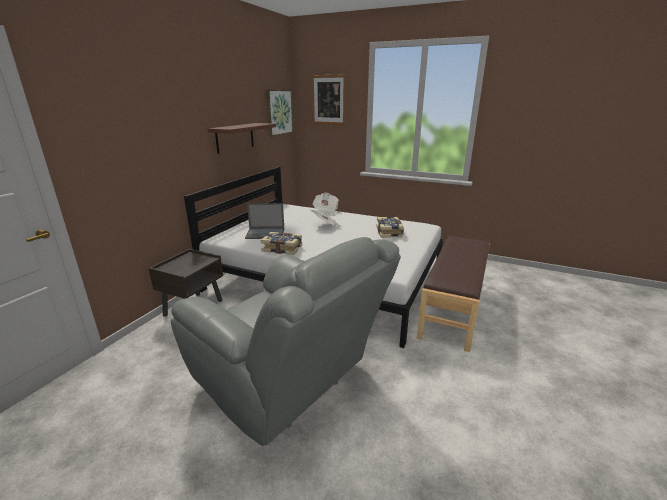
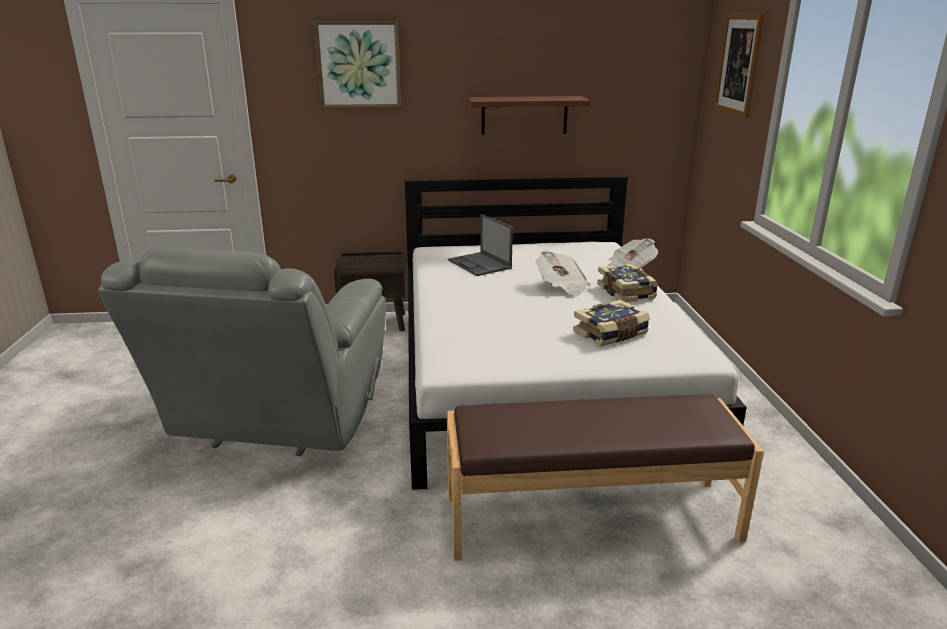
camera: 60 degrees right, 0 degrees up
(279, 112) = (653, 81): picture -> picture (359, 65)
(282, 248) = (443, 285): book -> book (627, 292)

